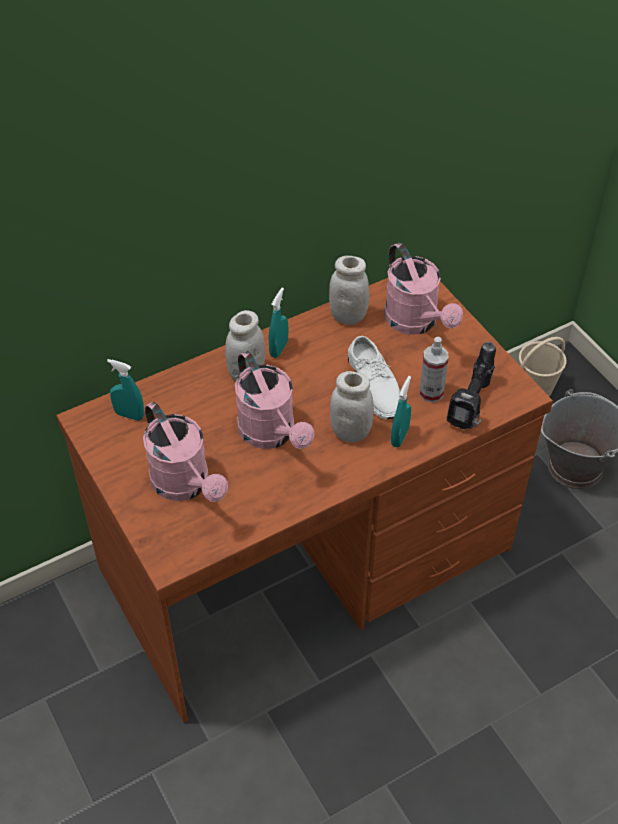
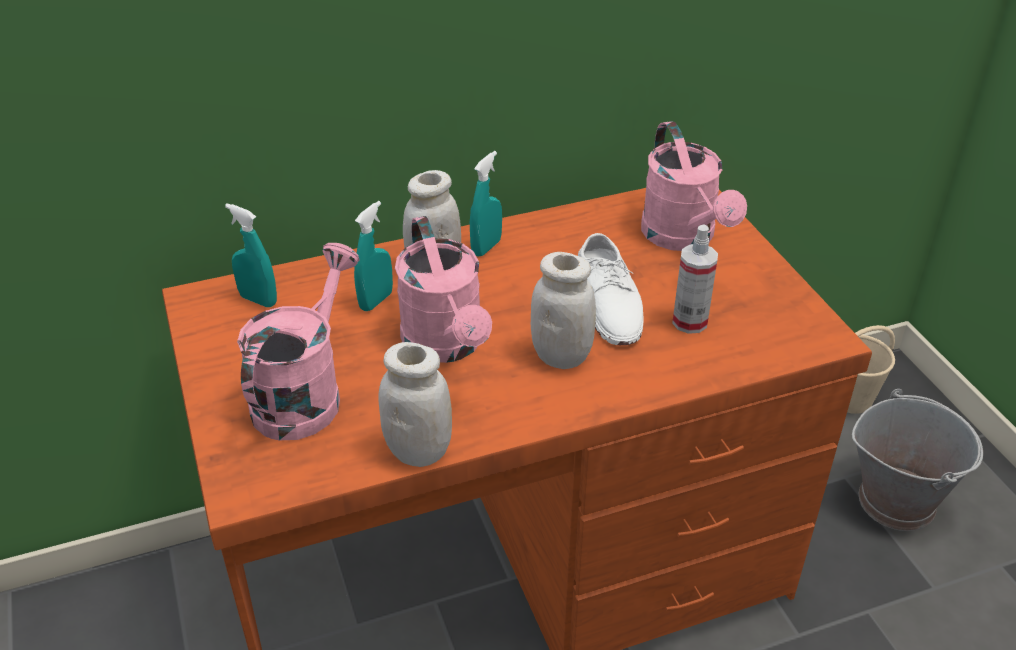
camera: 10 degrees right, 10 degrees down
(186, 485) = (304, 393): pink watering can -> pink watering can turned 135 degrees counterclockwise
(348, 316) = (591, 221): white jar -> white jar (418, 451)
(399, 437) = (632, 370): turquoise spray bottle -> turquoise spray bottle (376, 301)
(473, 407) = (749, 345): power drill -> none

